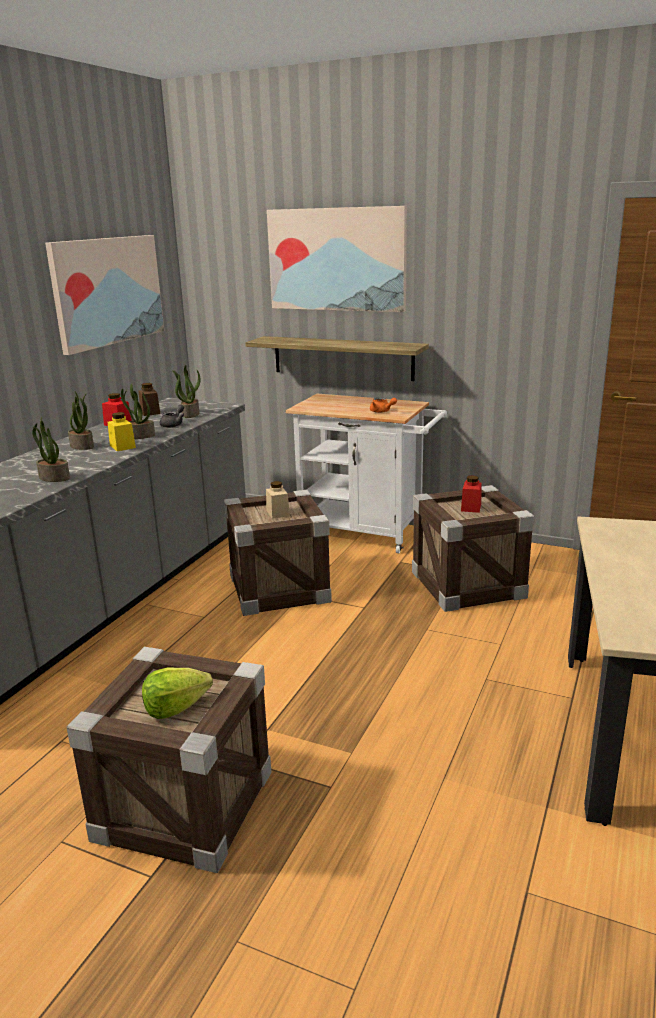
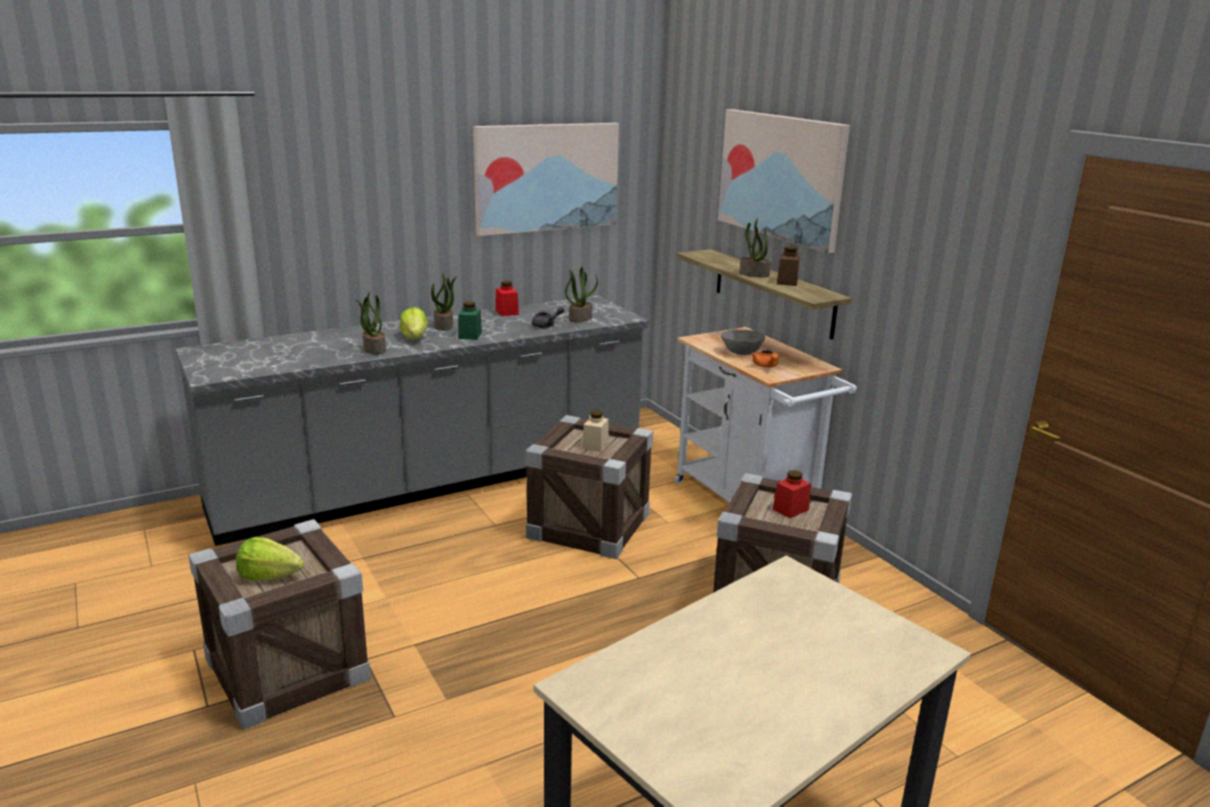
camera: 35 degrees right, 0 degrees up
(75, 460) = (415, 338): none -> lettuce
(122, 446) = (470, 335): yellow jar -> green jar
(139, 436) = (500, 329): potted plant -> potted plant (753, 274)
(150, 412) = (552, 307): brown jar -> brown jar (787, 282)
(348, 407) = (742, 352): none -> grey bowl

